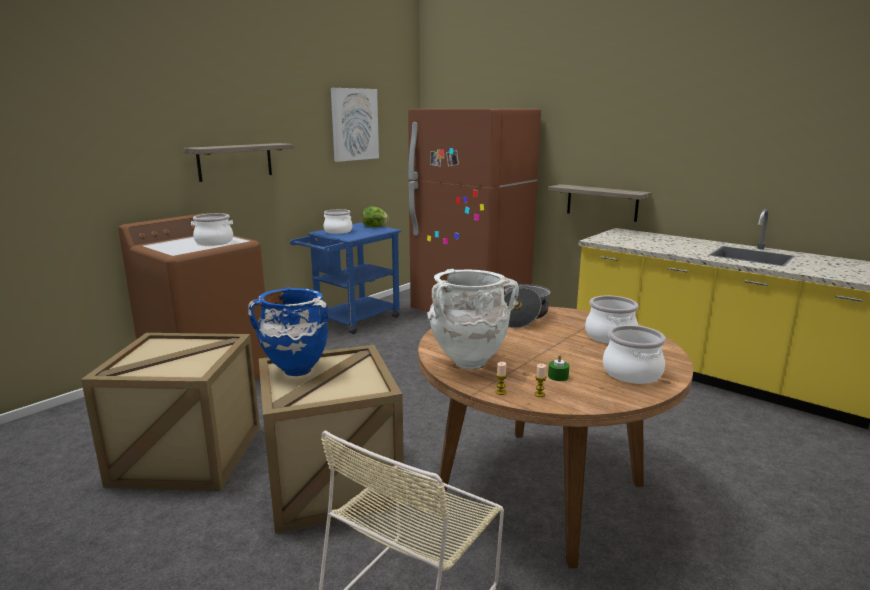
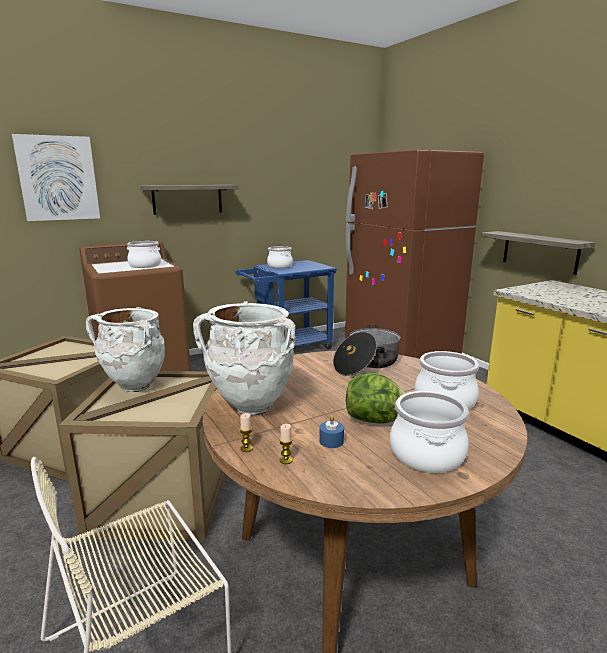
camera: 20 degrees right, 0 degrees up
(295, 371) = (134, 386): blue vase -> white vase
(354, 124) = (307, 170): picture -> picture (58, 178)
(375, 227) = (316, 264): lettuce -> lettuce (374, 420)
(558, 376) = (331, 441): green candle -> blue candle

